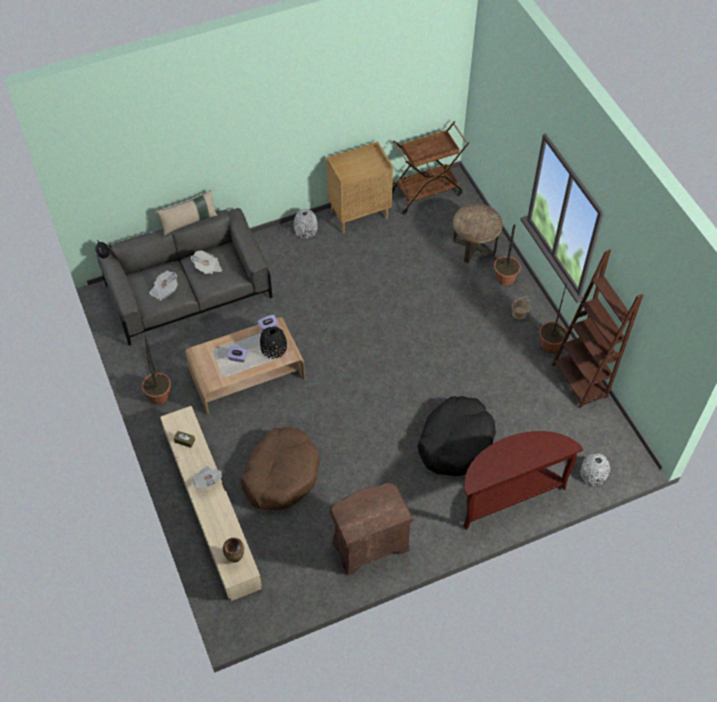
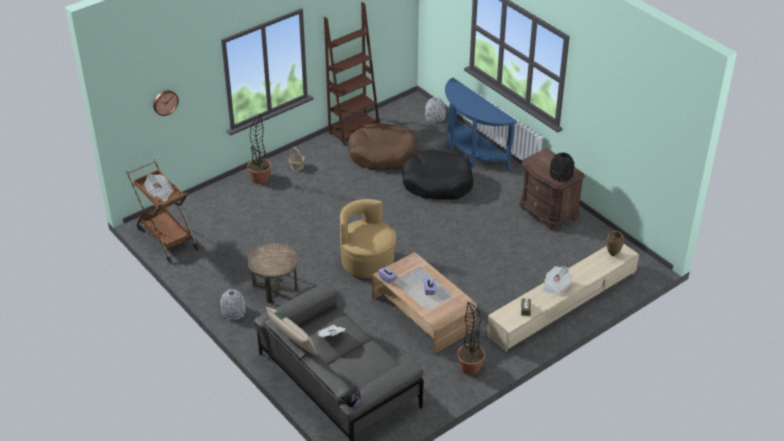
camera: 105 degrees left, 15 degrees down
(164, 290) = (370, 360): newspaper -> newspaper (159, 193)
(273, 348) = (410, 270): black vase -> black vase (561, 175)
(281, 474) = (512, 270): brown dog bed -> brown dog bed (383, 154)
(338, 345) = (368, 263): none -> beige armchair
(360, 215) = (205, 278): brown cabinet -> none
(474, 247) = (228, 200): brown side table -> brown side table (275, 287)
(500, 118) = (165, 102): none -> wall clock
(508, 495) = (471, 152): brown console table -> blue console table
(550, 344) = (323, 147): potted plant -> none

